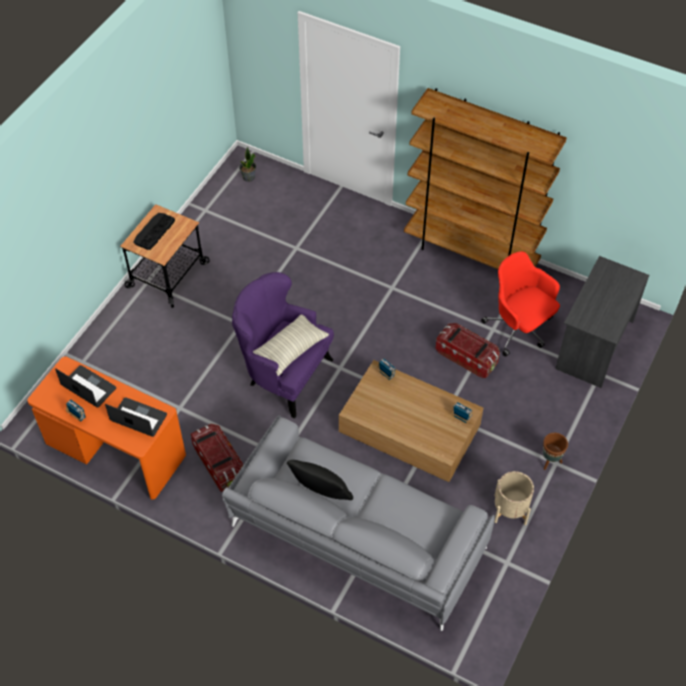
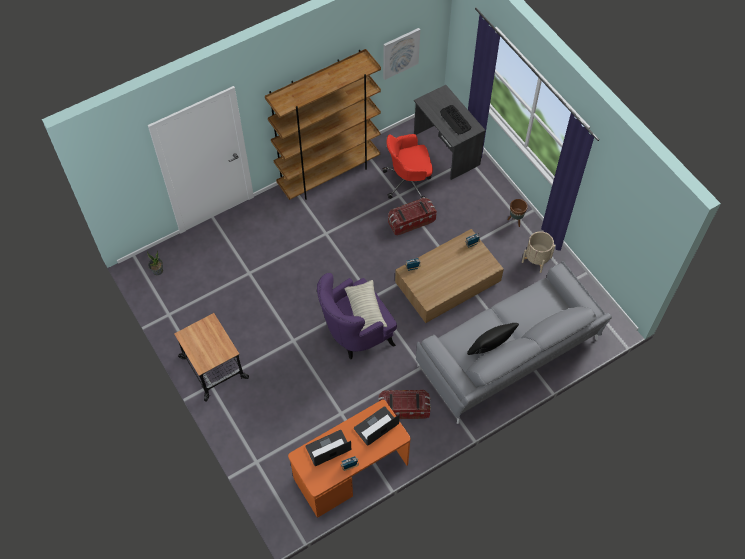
camera: 60 degrees left, 5 degrees up
(154, 231) = (201, 346): keyboard -> keyboard (455, 120)
(615, 187) = (400, 53): none -> picture

